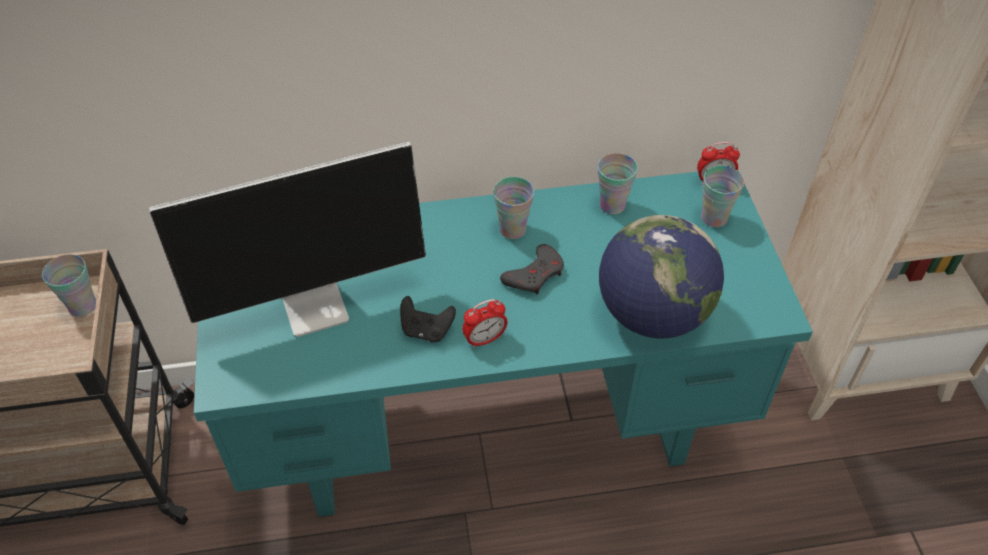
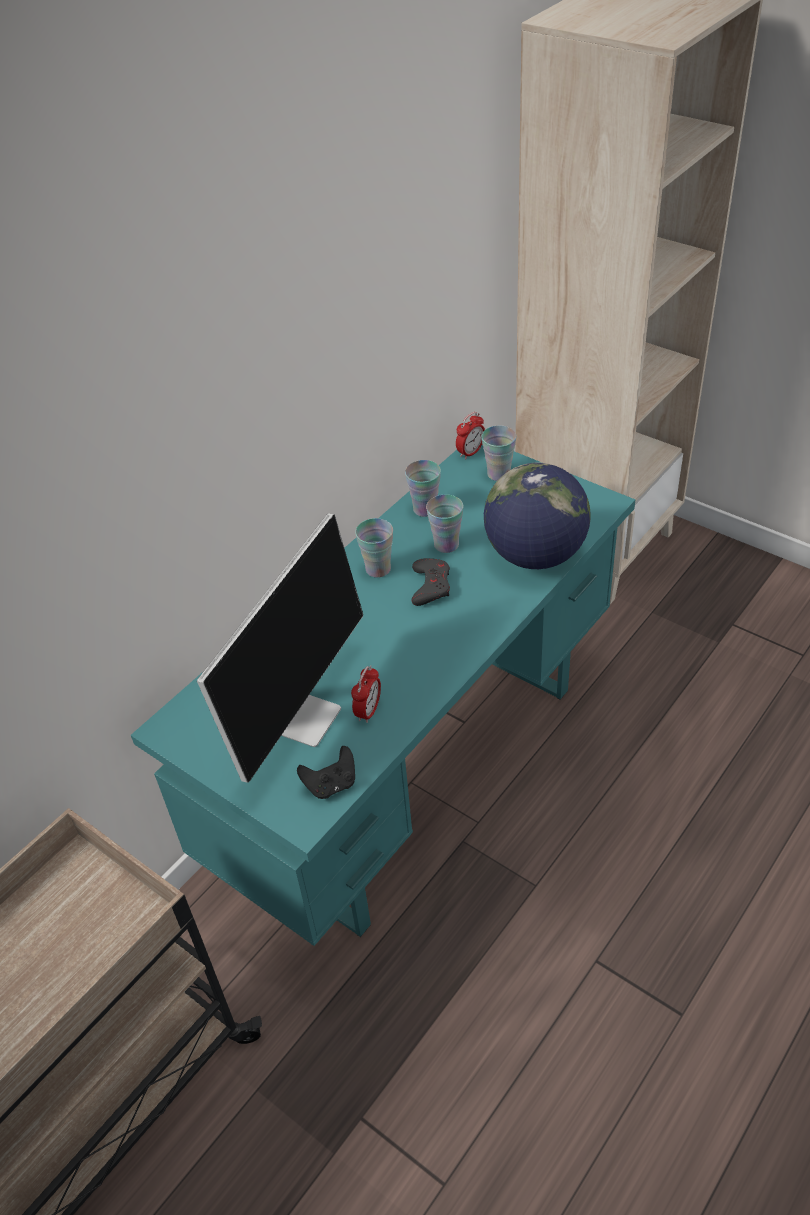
camera: 40 degrees left, 5 degrees down
(83, 306) = (85, 875): cup -> cup (446, 545)
(426, 330) = (404, 672): black game controller -> black game controller (331, 785)
(484, 339) = (451, 647): alarm clock -> alarm clock (368, 711)

